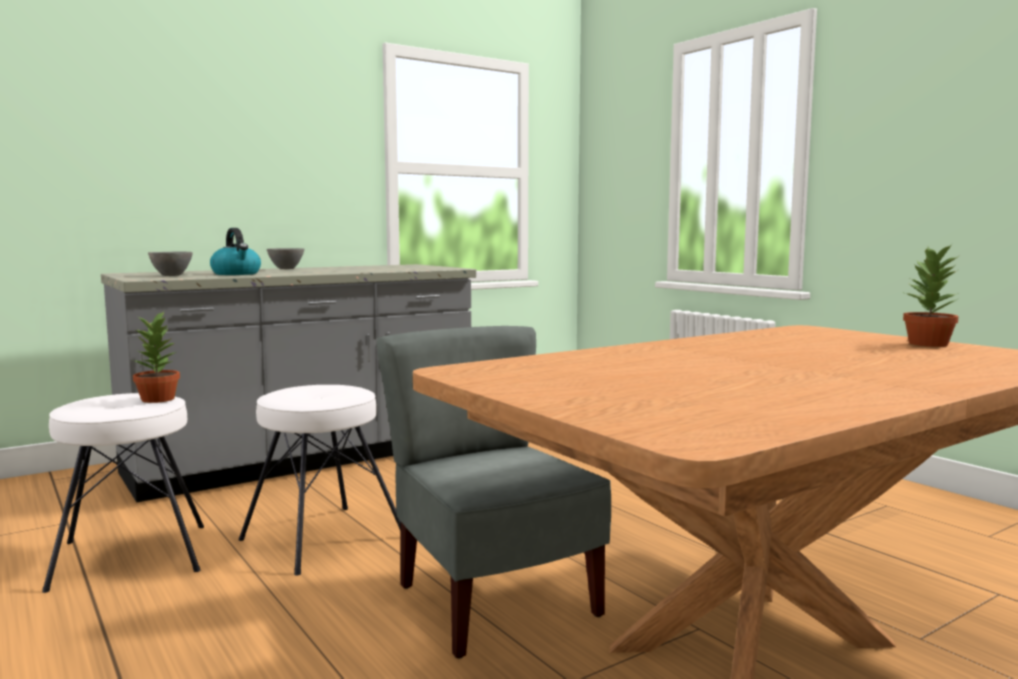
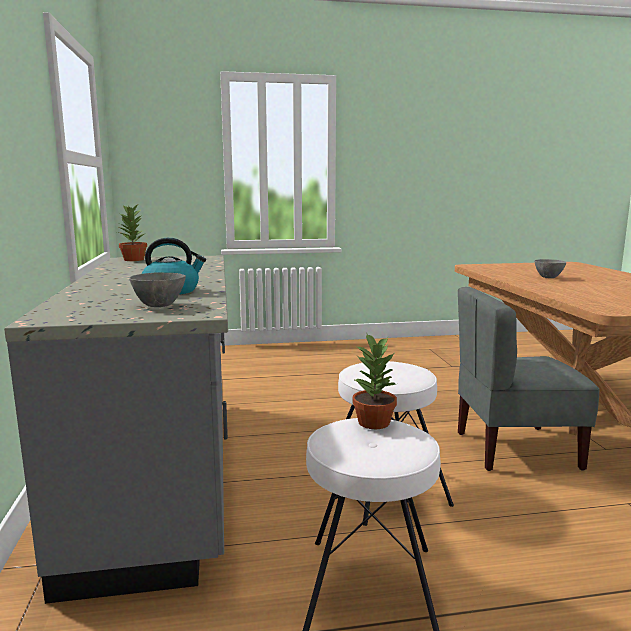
camera: 65 degrees left, 5 degrees up
(286, 269) = (109, 279): grey bowl -> grey bowl (549, 277)
(928, 344) = (531, 265): potted plant -> potted plant (134, 260)

